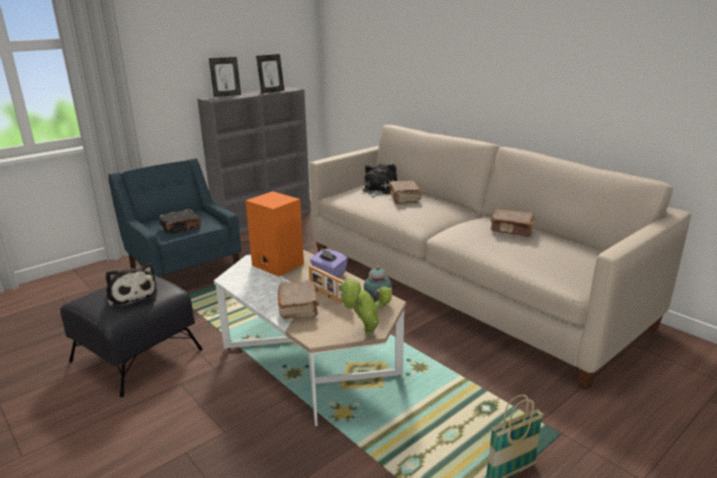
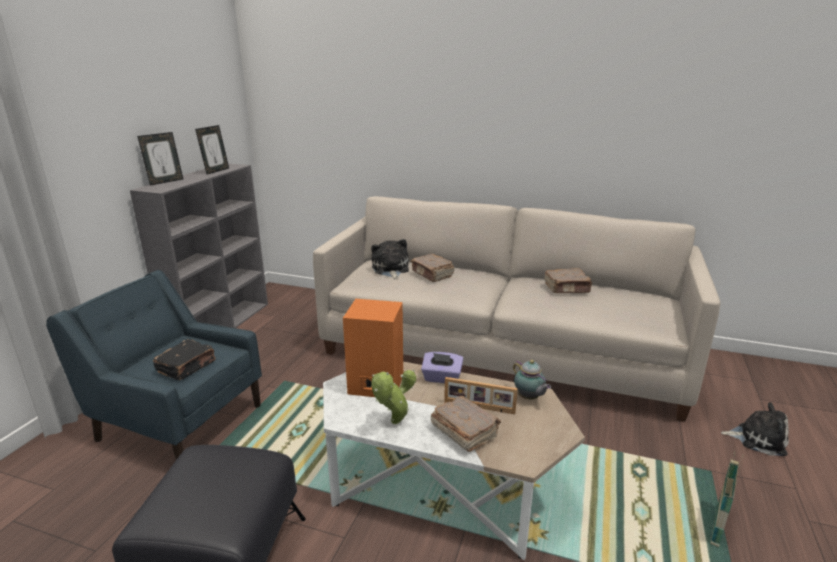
camera: 30 degrees left, 0 degrees up
(131, 295) = (223, 486): plush toy -> plush toy (757, 438)
(365, 333) = (562, 438): potted plant -> potted plant (393, 423)

